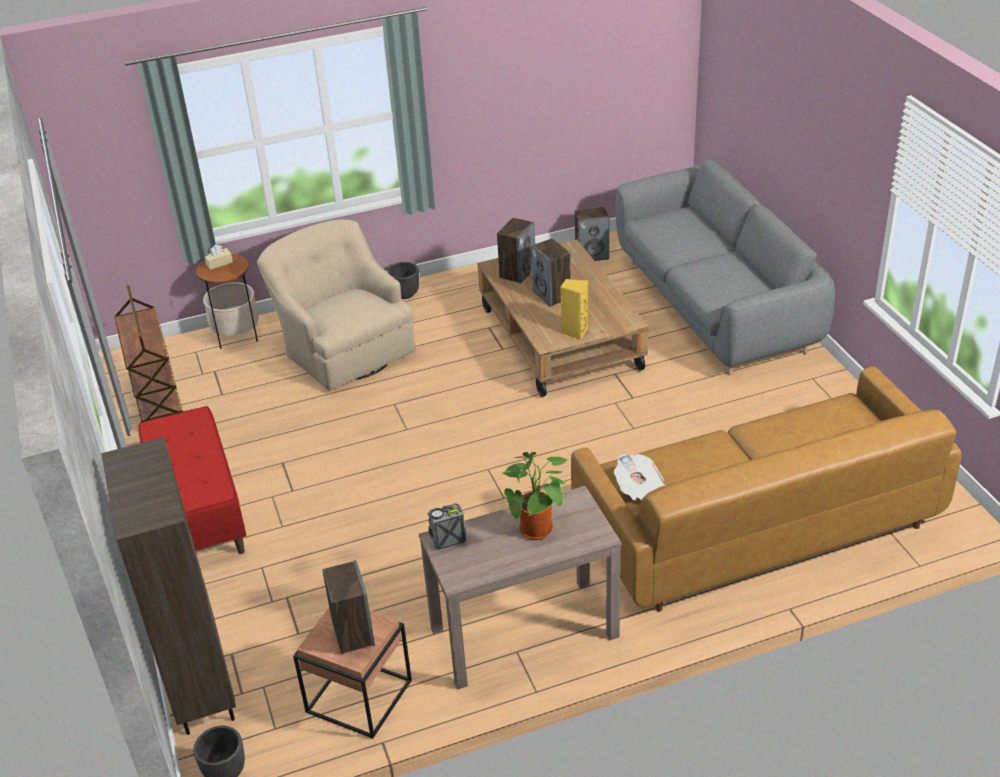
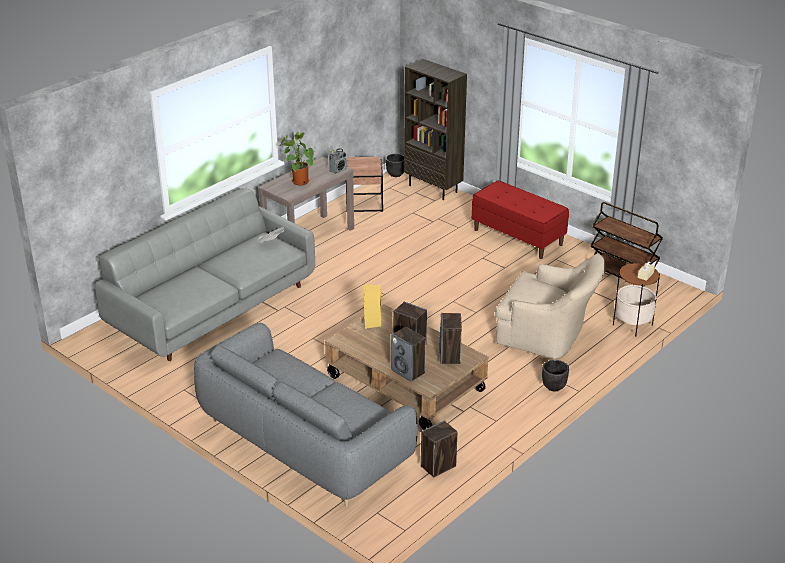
camera: 150 degrees right, 5 degrees down
(352, 632) = (362, 165): speaker -> speaker (408, 371)
(758, 527) = (211, 306): brown sofa -> grey sofa

